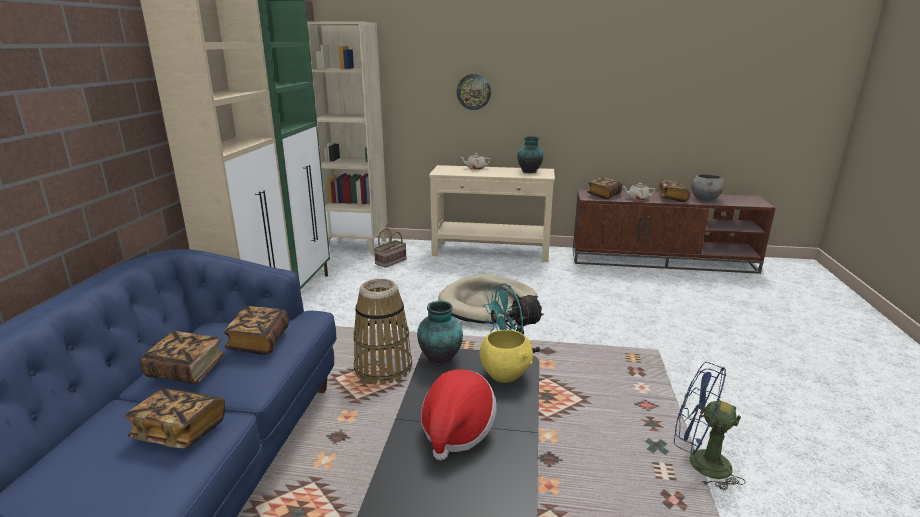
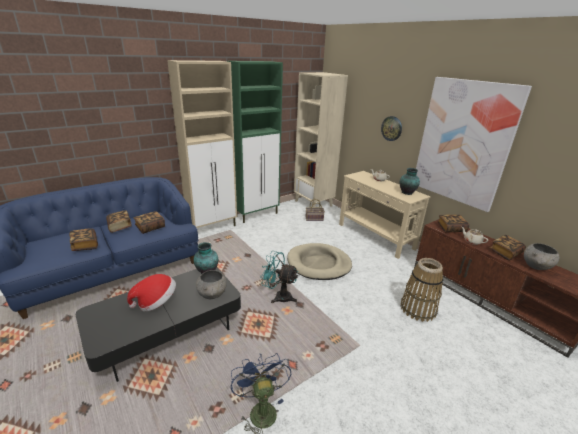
camera: 45 degrees right, 5 degrees up
(383, 368) = (225, 267): basket -> basket (418, 309)
(505, 374) = (212, 295): yellow bowl -> grey bowl
(582, 89) = (463, 143): none -> picture

